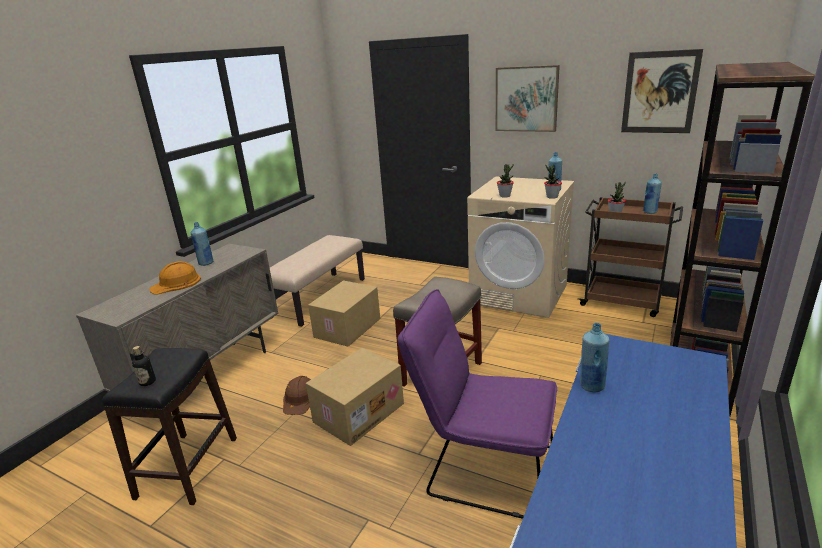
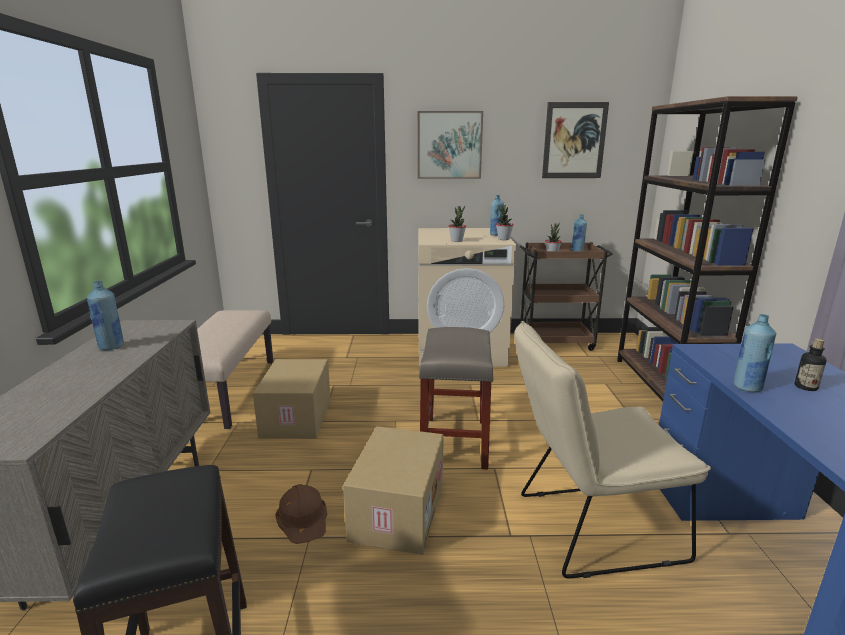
camera: 30 degrees left, 5 degrees down
(147, 382) = (159, 537): bottle -> bottle (805, 387)
(176, 284) = (86, 379): orange hard hat -> none
(482, 468) = (588, 528): purple chair -> beige chair

